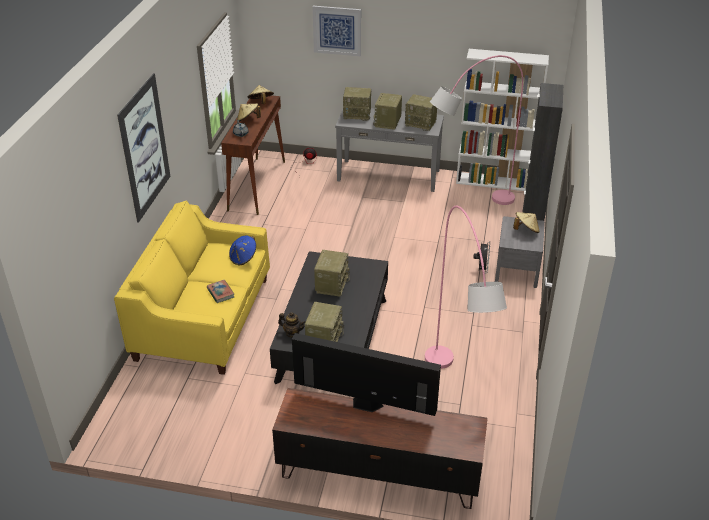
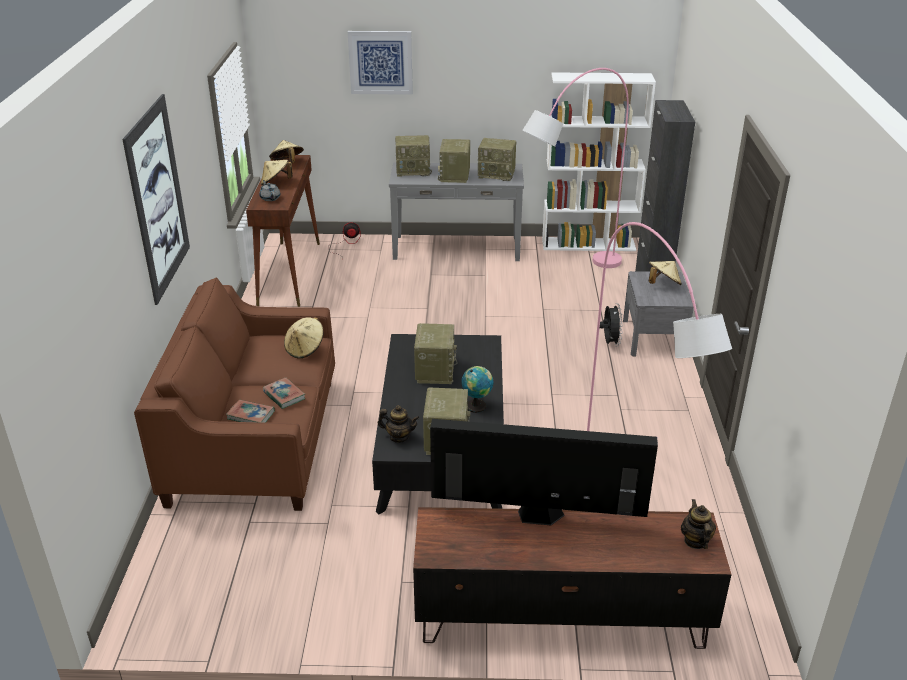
camera: 10 degrees left, 5 degrees down
(195, 305) = (251, 415): none -> book
(203, 318) = (255, 440): yellow sofa -> brown sofa
(243, 258) = (305, 349): blue hat -> beige hat
(353, 315) = (477, 405): none -> globe
(467, 436) = (695, 541): none -> teapot

